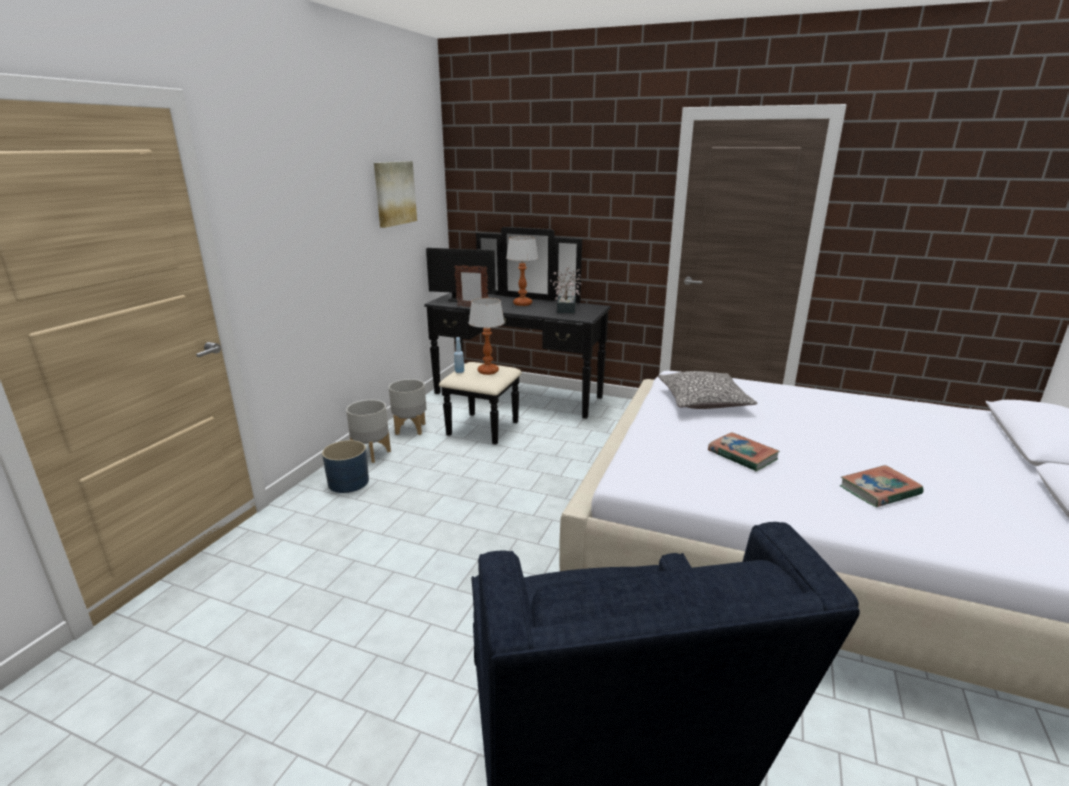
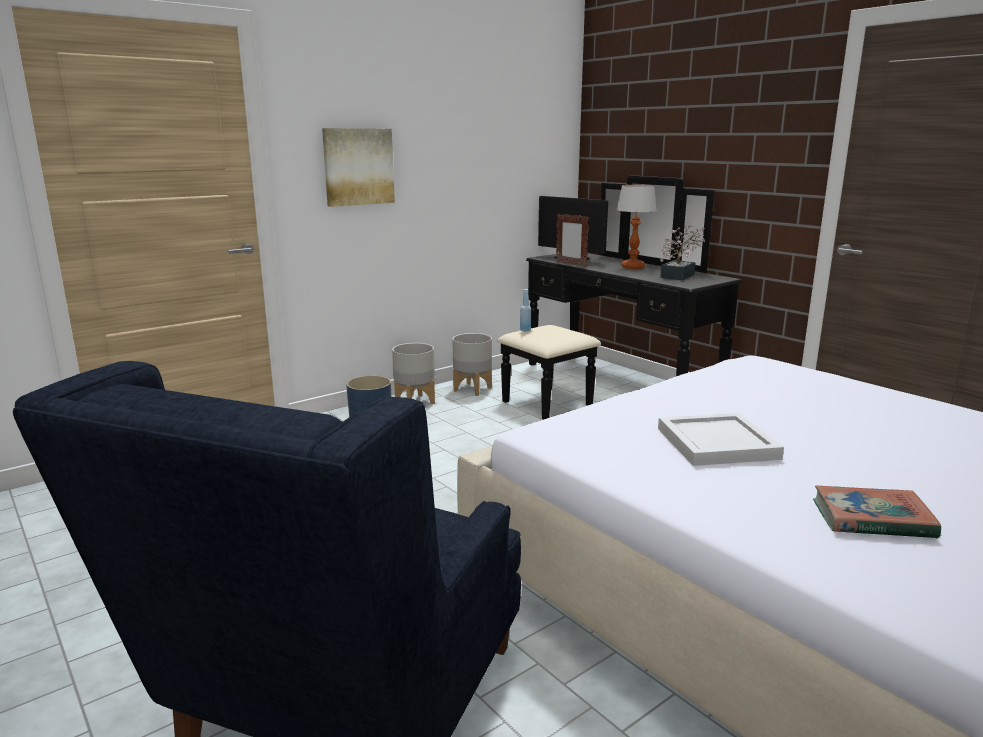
camera: 30 degrees right, 5 degrees down
(394, 193) = (498, 129): picture -> picture (358, 166)
(487, 371) = (555, 334): table lamp -> none
(703, 401) = (749, 387): pillow -> none
(742, 455) = (717, 442): book -> white tray

